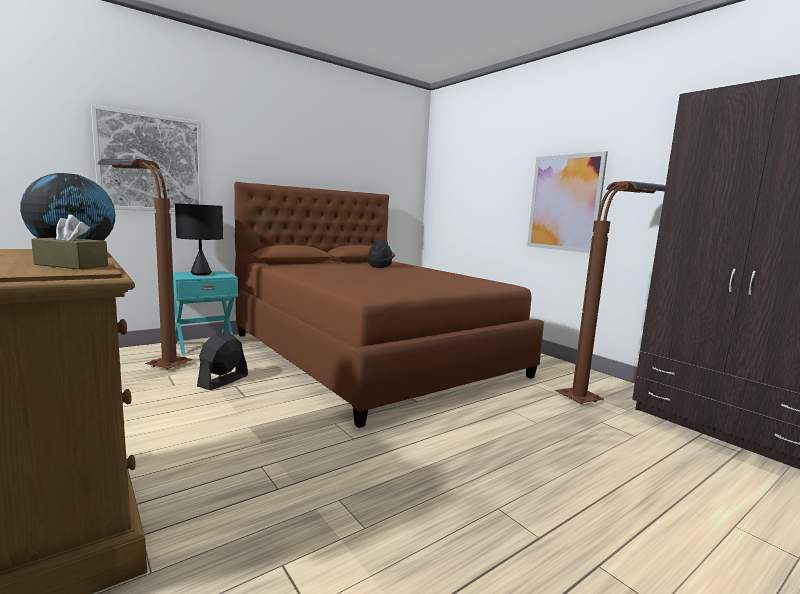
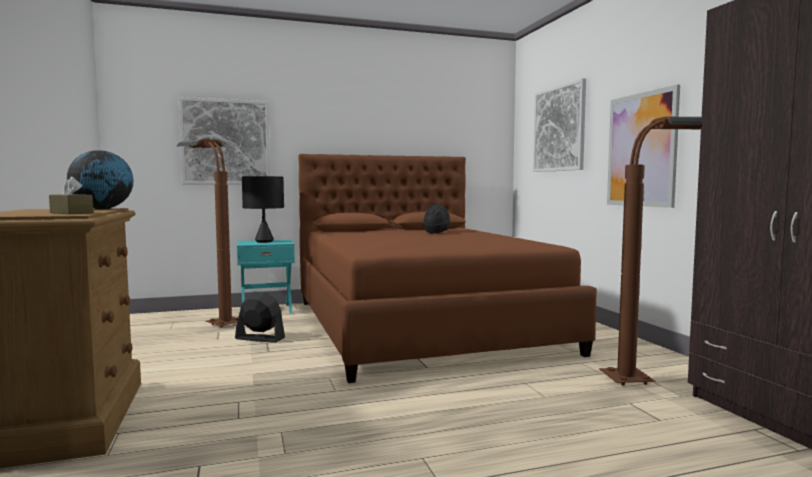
camera: 20 degrees right, 5 degrees down
(223, 381) = (259, 338): black fan -> black fan turned 60 degrees clockwise
(477, 176) = (559, 129): none -> picture

